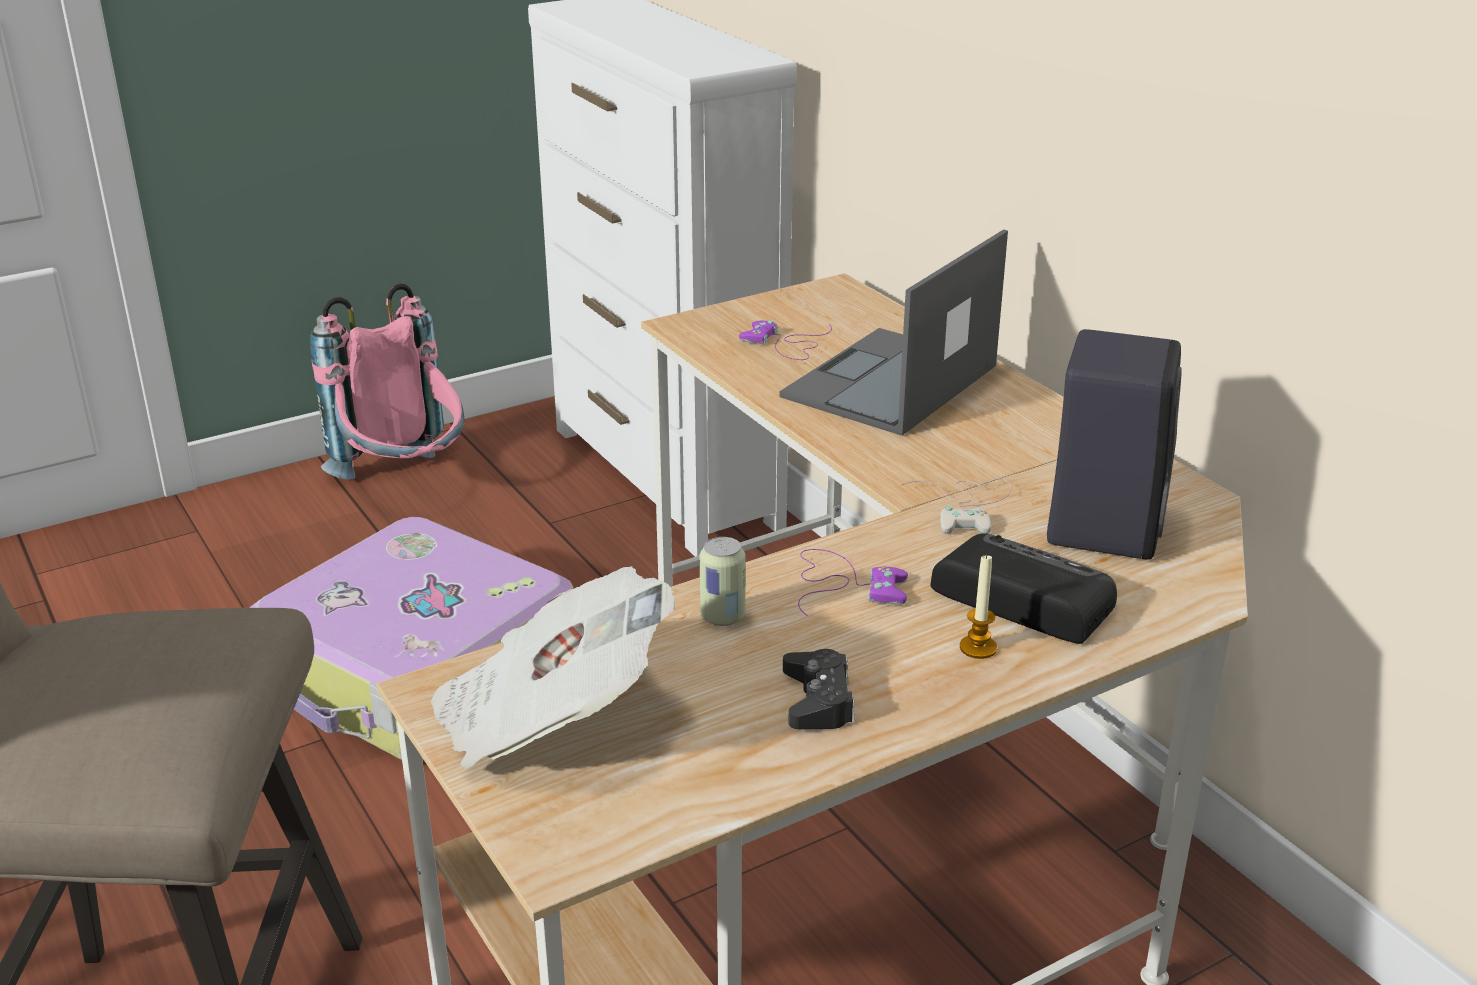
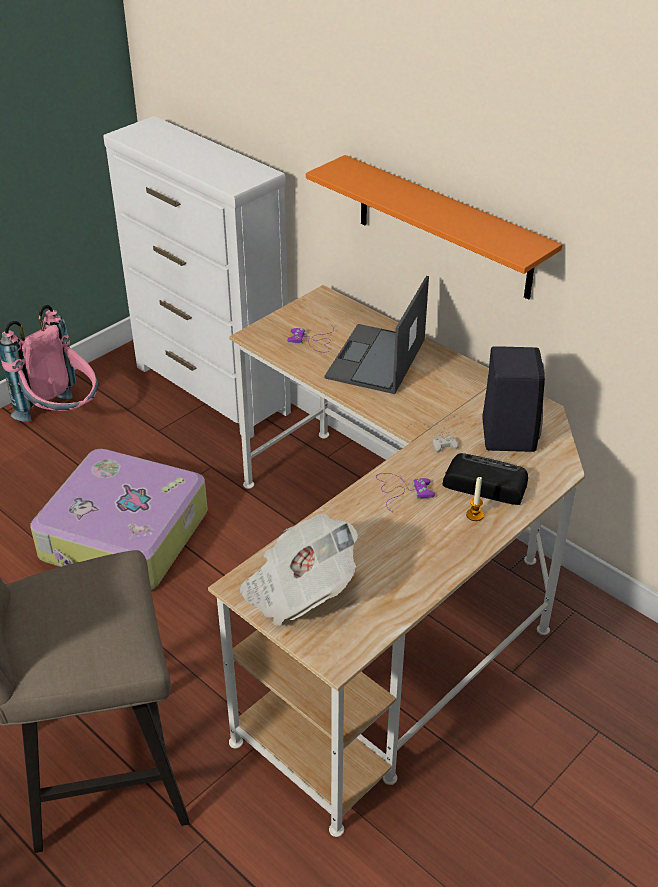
camera: 15 degrees left, 10 degrees up
(722, 617) = (353, 519): can -> none
(818, 701) = (415, 557): black game controller -> none
(1044, 136) = (444, 228): none -> orange shelf

